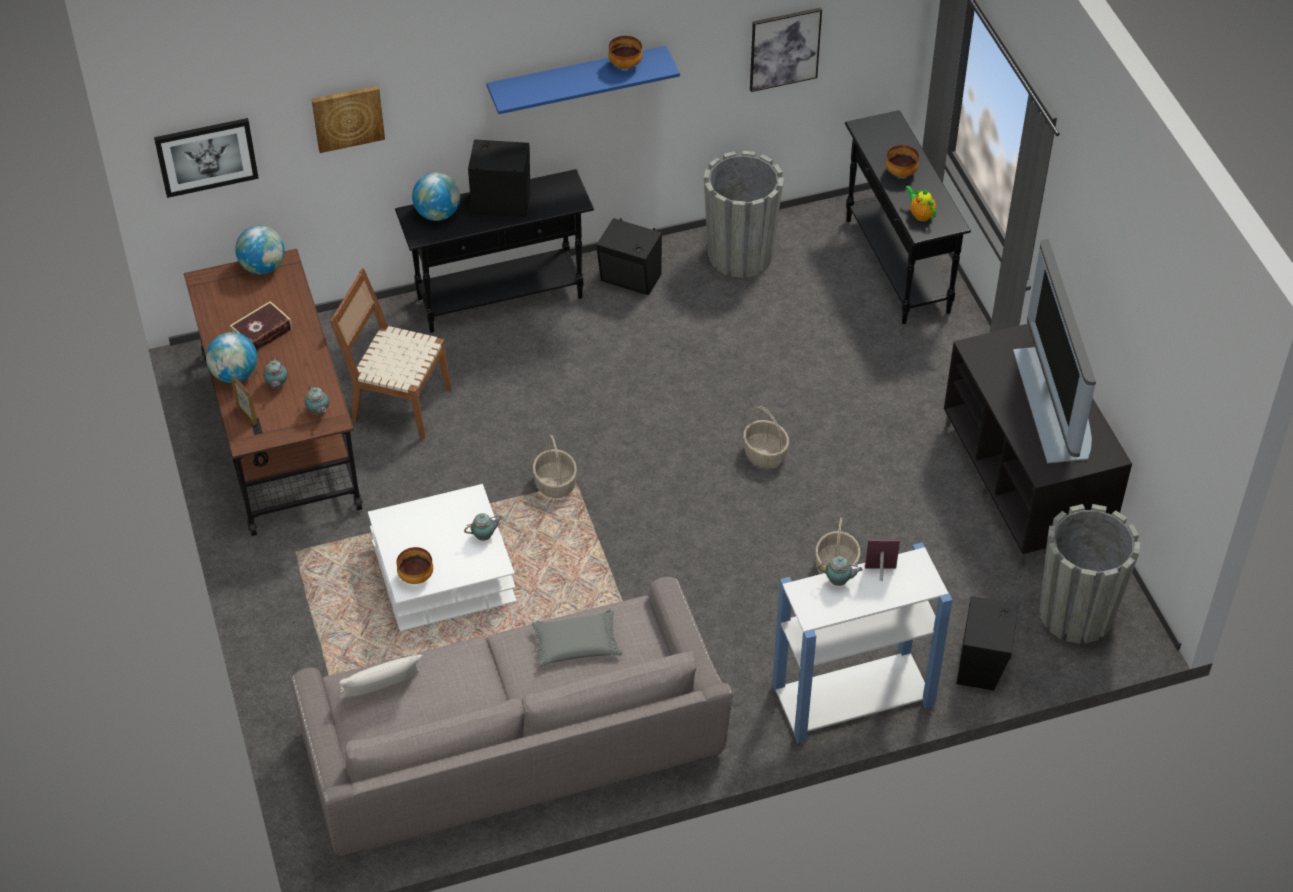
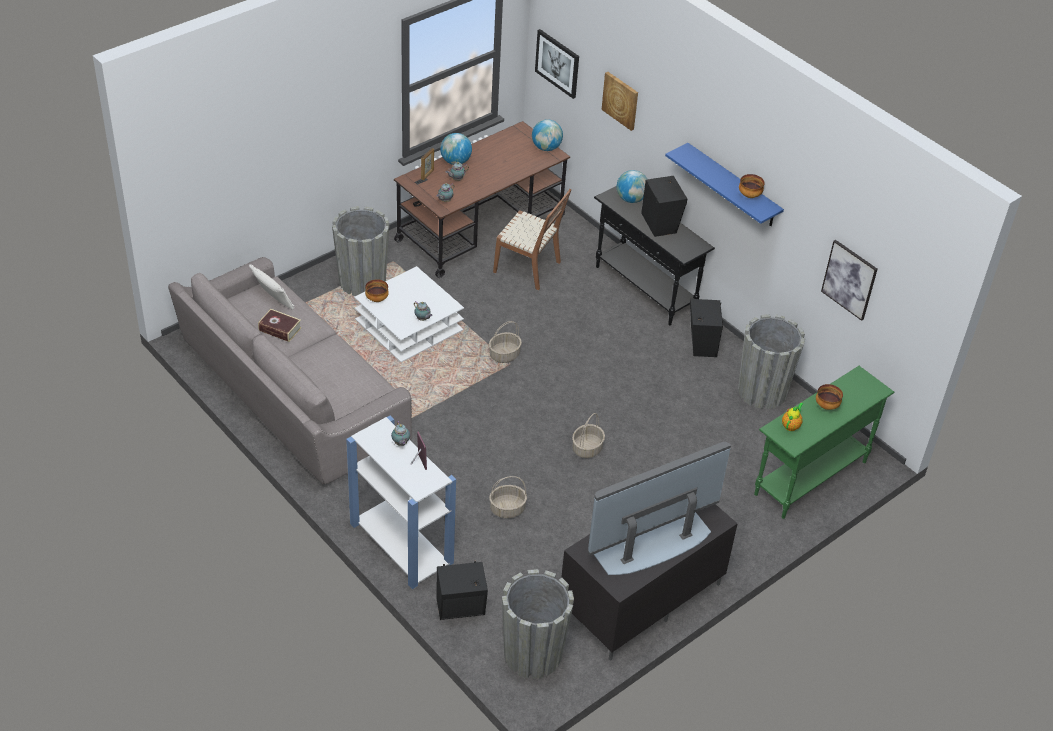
camera: 65 degrees right, 5 degrees down
(262, 333) = (494, 162): book -> book (280, 329)
(321, 601) = (362, 282): none -> grey planter
(397, 403) = (529, 269): chair -> chair turned 120 degrees clockwise
(576, 642) = (344, 369): grey pillow -> none
(897, 266) = (810, 478): black console table -> green console table

